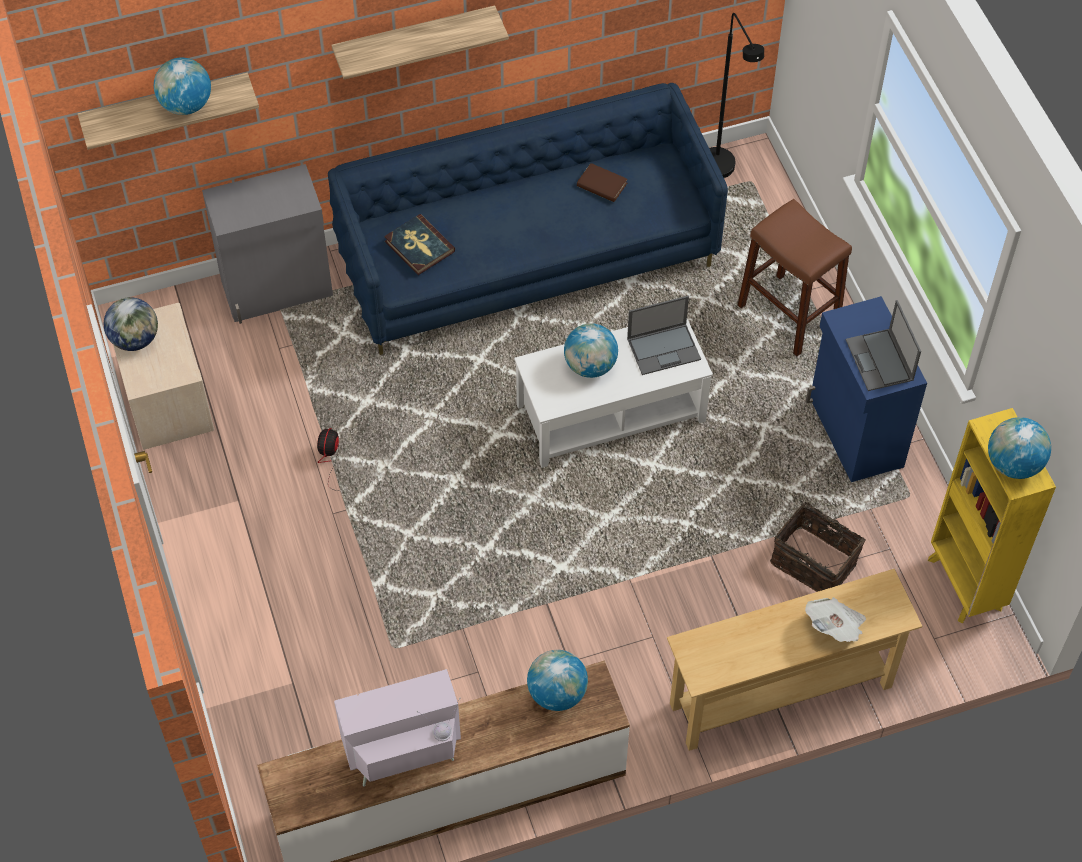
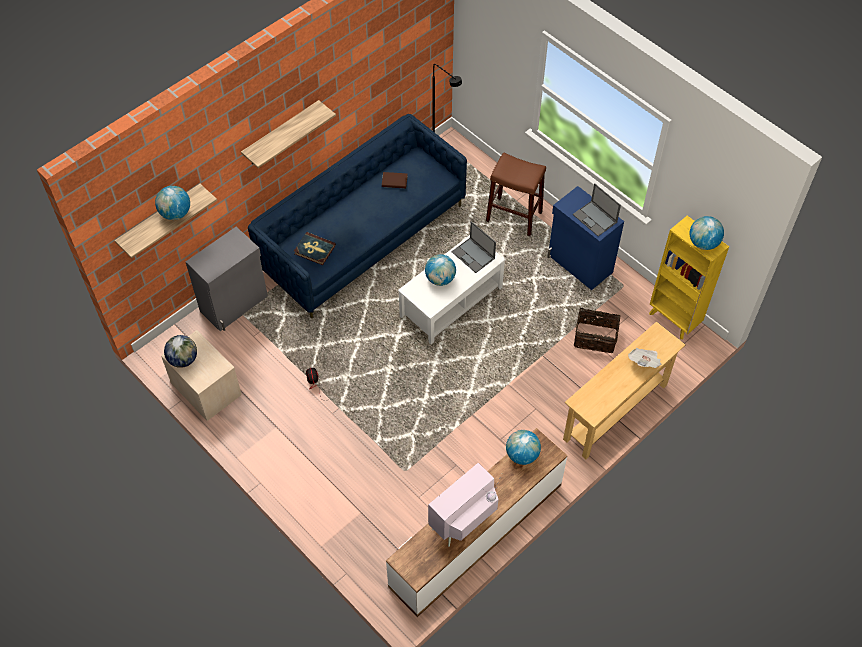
camera: 25 degrees left, 0 degrees up
(664, 349) = (473, 255): laptop -> laptop turned 90 degrees clockwise

